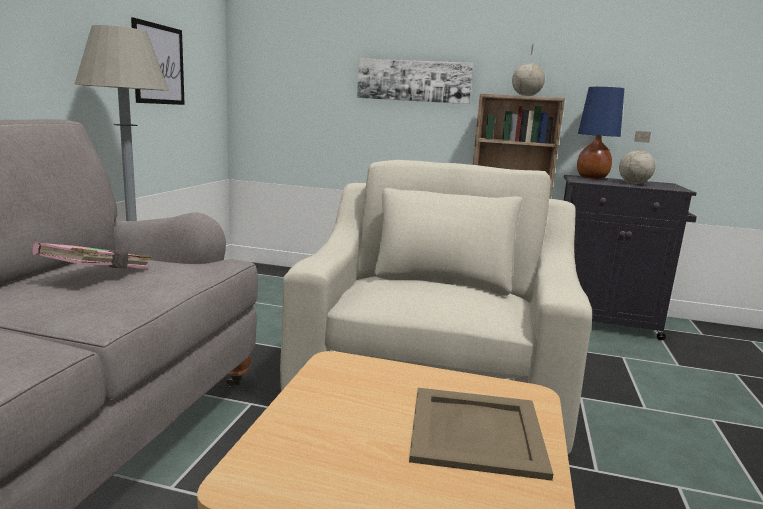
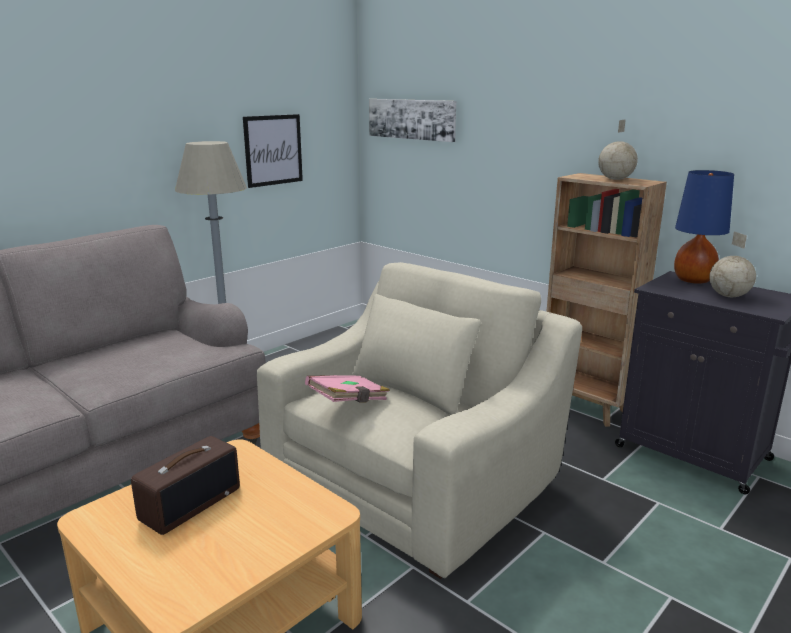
camera: 30 degrees right, 5 degrees up
(98, 275) = (134, 352): pink book -> pink book (349, 402)
(365, 425) = (190, 503): none -> radio
(414, 81) = (515, 153): picture -> picture (412, 119)
(475, 431) = (251, 528): beige tray -> none

